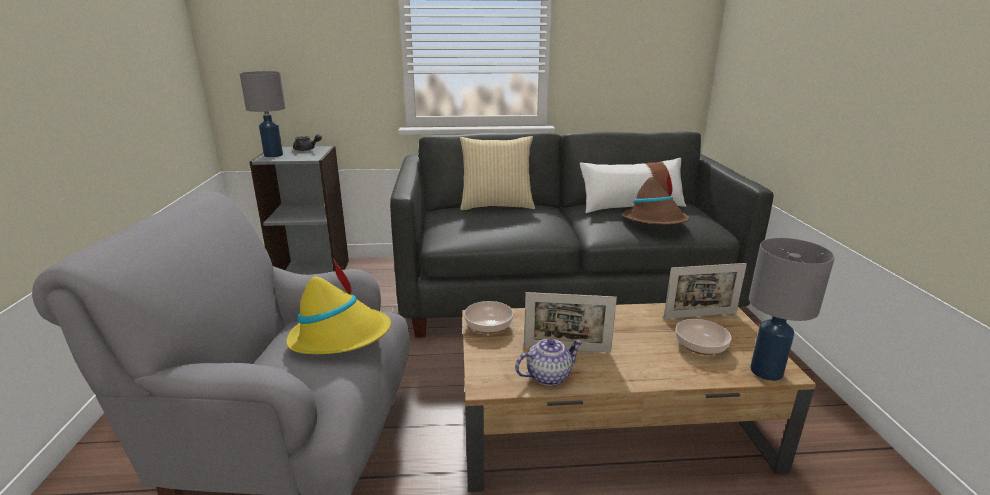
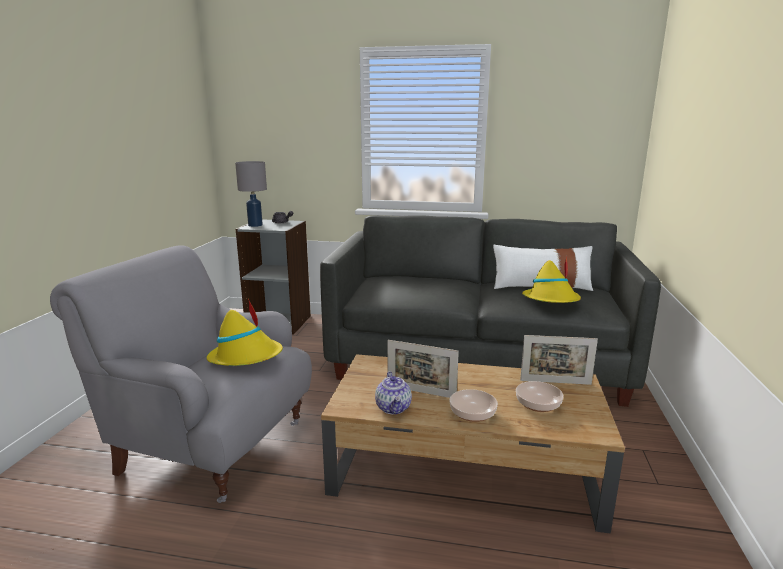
camera: 15 degrees right, 5 degrees down
(488, 325) = (369, 367): bowl -> bowl (472, 413)
(496, 205) = (421, 277): pillow -> none
(548, 376) = (394, 408): teapot -> teapot turned 90 degrees clockwise
(655, 221) = (551, 300): brown hat -> yellow hat
(766, 371) = (584, 431): grey table lamp -> none

